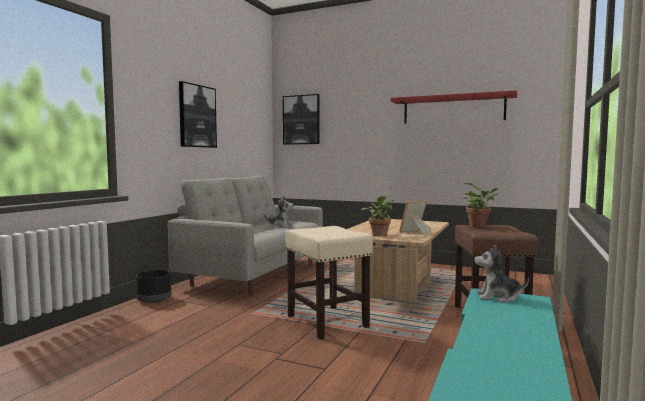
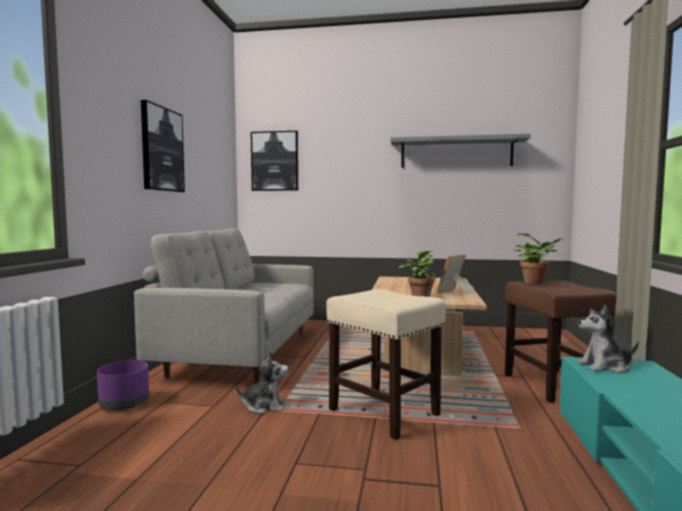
camera: 15 degrees left, 0 degrees up
(154, 299) = (124, 403): black planter -> purple planter
(280, 227) = (273, 292): plush toy -> plush toy (264, 406)
(453, 109) = (456, 153): red shelf -> grey shelf

